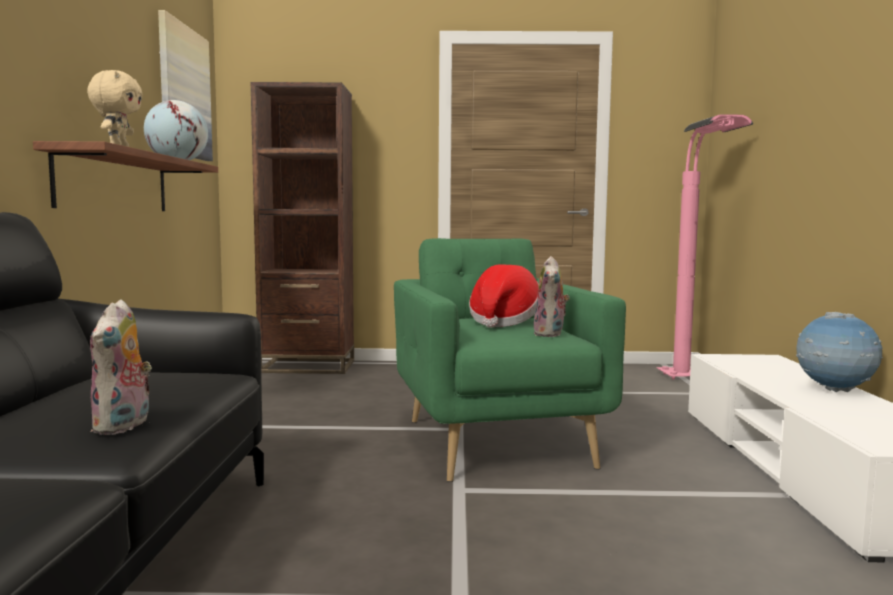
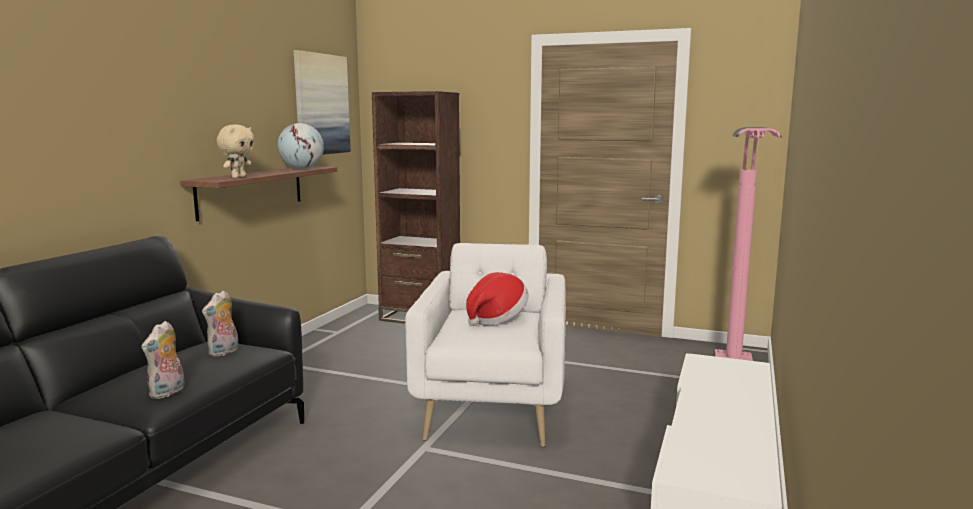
camera: 20 degrees right, 5 degrees up
(495, 439) = (493, 407): green armchair -> white armchair
(551, 334) = (513, 337): plush toy -> plush toy (224, 352)
(834, 391) = (743, 413): globe -> none

